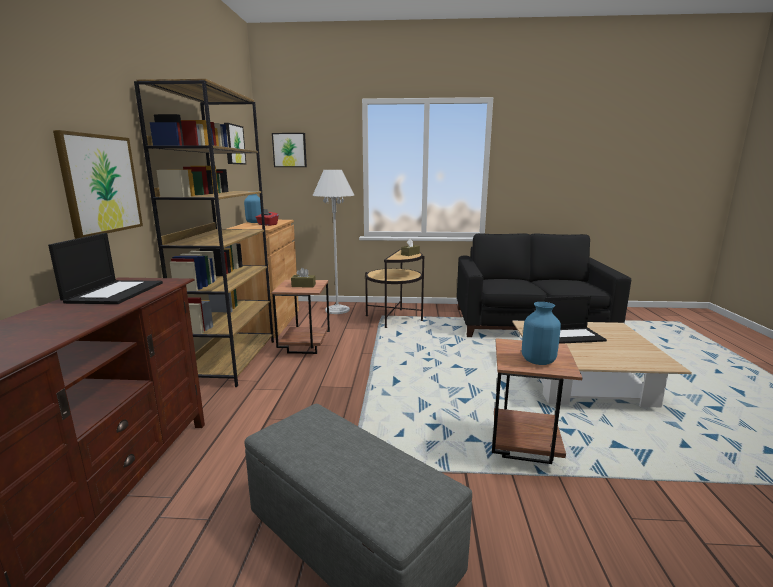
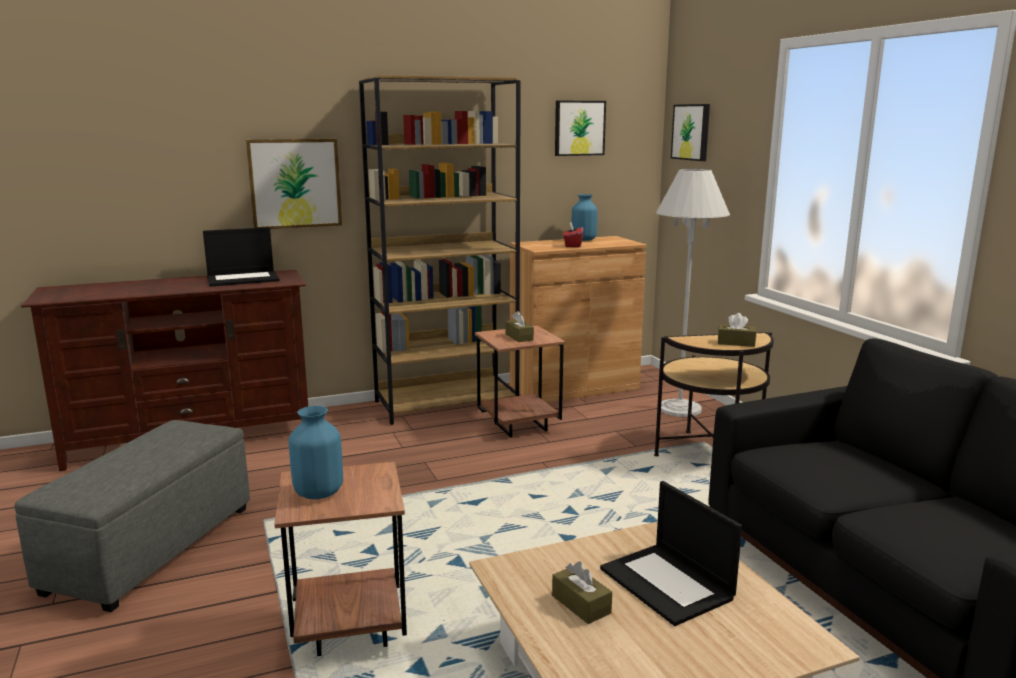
camera: 65 degrees right, 0 degrees up
(589, 353) = (581, 604): none -> brown tissue box

